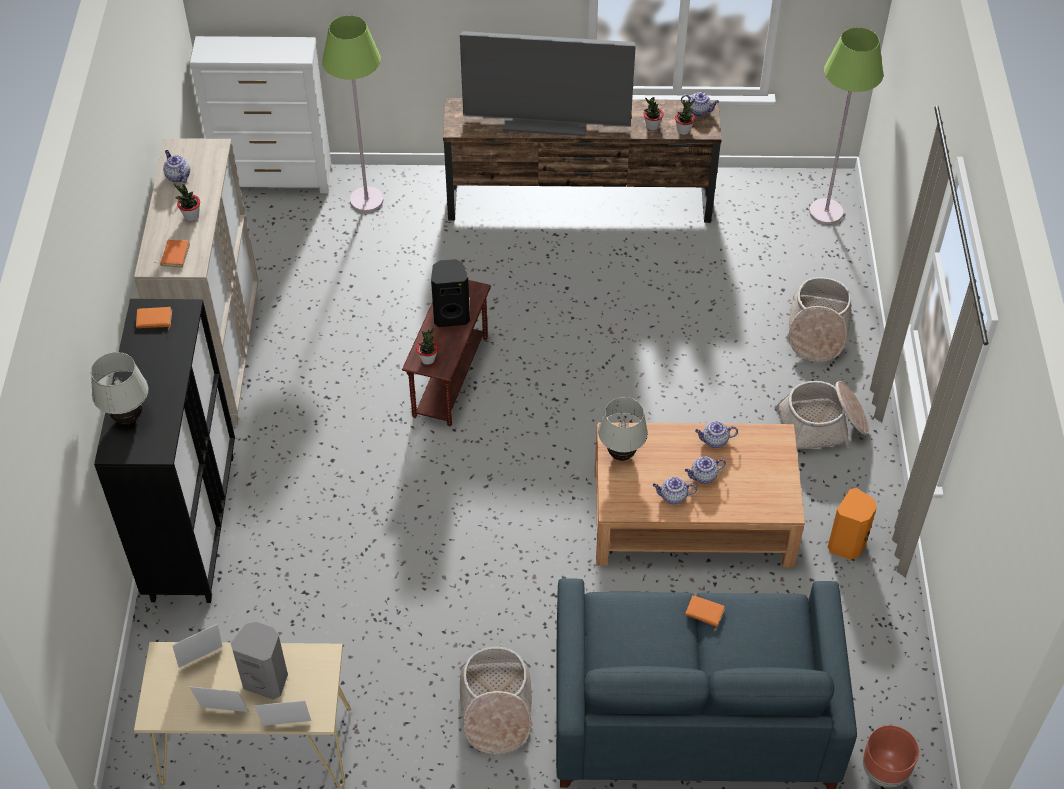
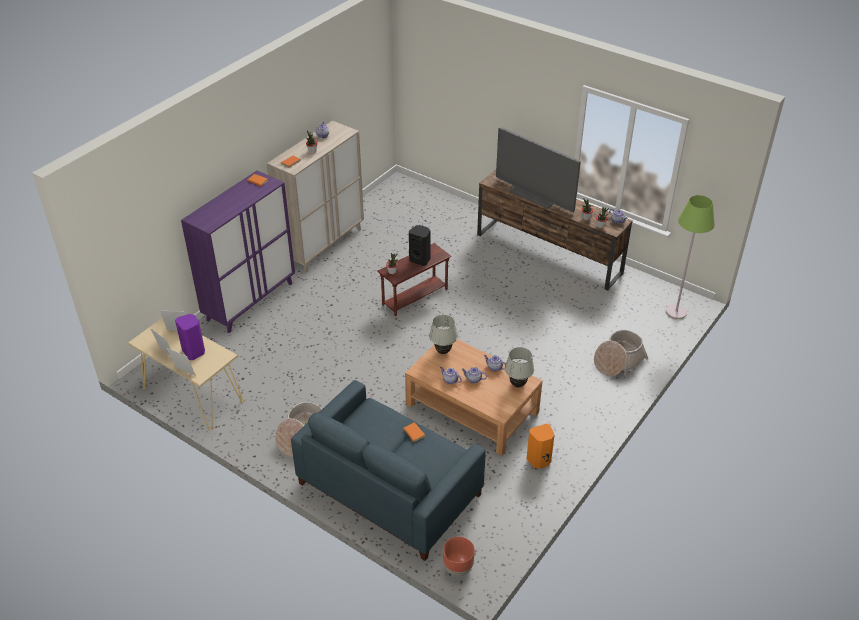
camera: 35 degrees right, 10 degrees down
(128, 418) = (210, 210): white table lamp -> white table lamp (518, 384)
(193, 526) = (250, 301): black cabinet -> purple cabinet
(266, 680) = (194, 352): grey speaker -> purple speaker
(275, 179) = (415, 187): white dresser -> none
(366, 200) = (447, 211): green floor lamp -> none
(822, 426) = (578, 403): basket -> none

